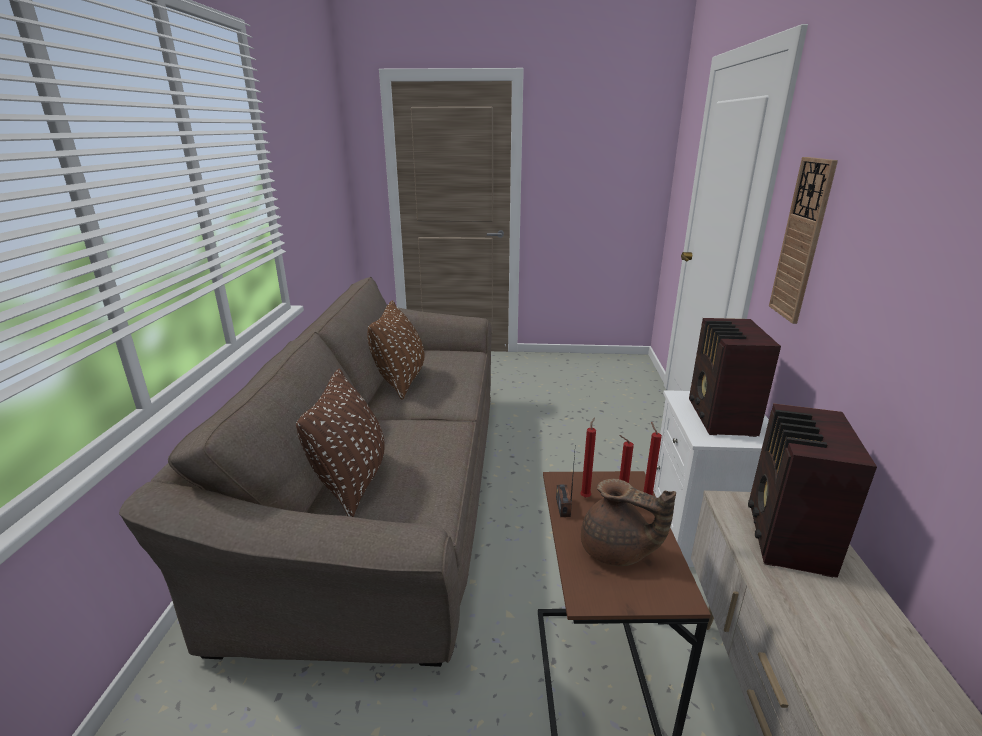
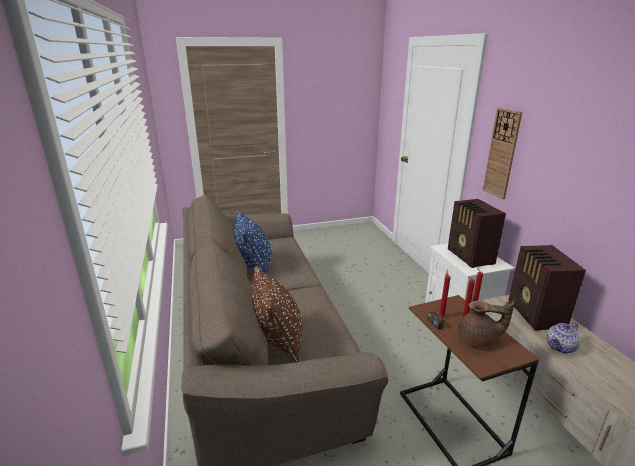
camera: 20 degrees left, 0 degrees up
(401, 381) = (254, 266): brown pillow -> blue pillow
(799, 607) = (561, 347): none -> teapot

